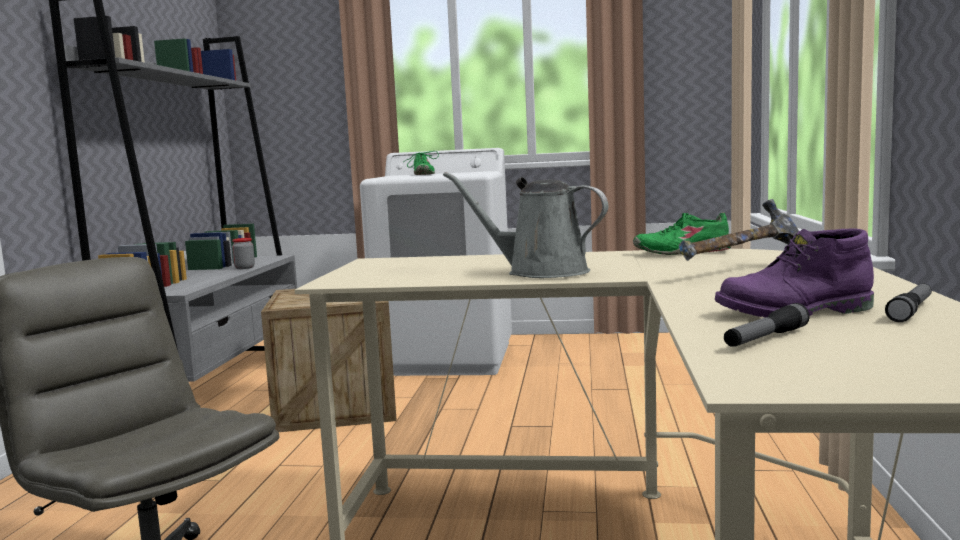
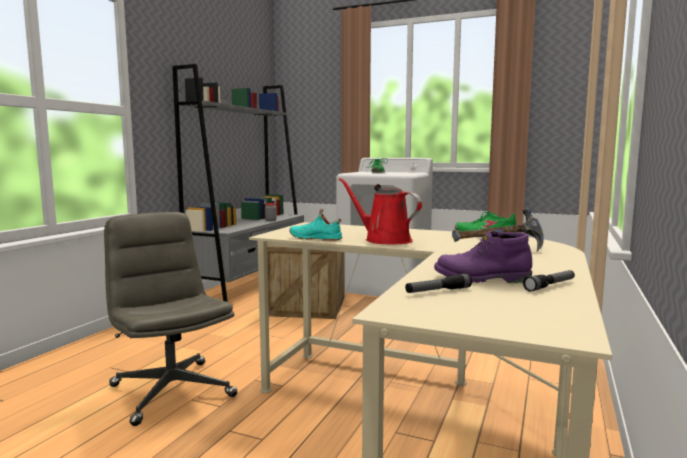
camera: 15 degrees right, 0 degrees up
(422, 280) = (316, 238): none -> turquoise shoe
(539, 272) = (384, 240): grey watering can -> red watering can

